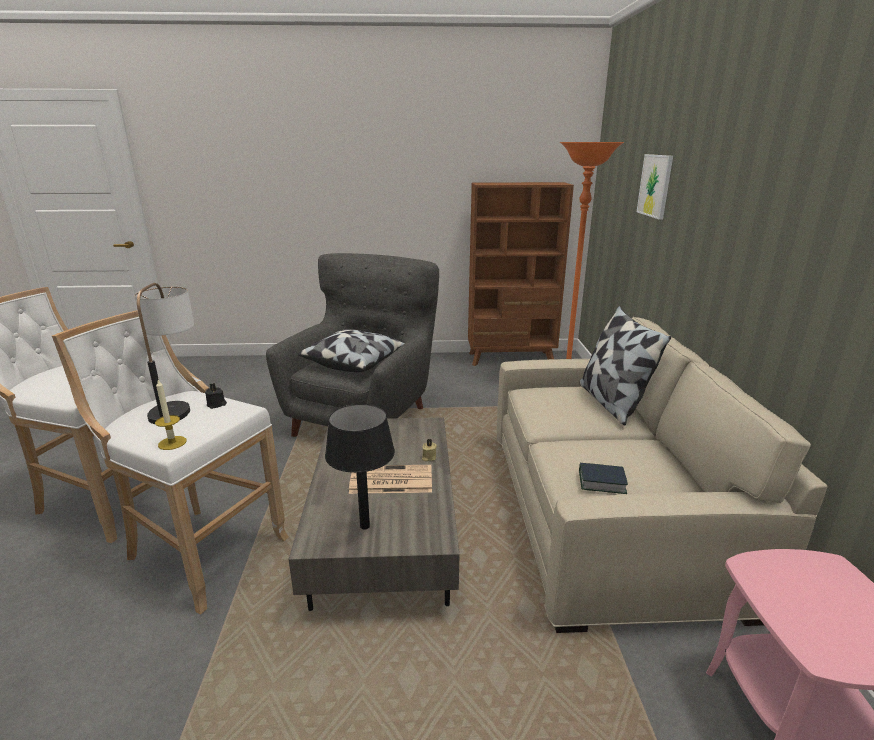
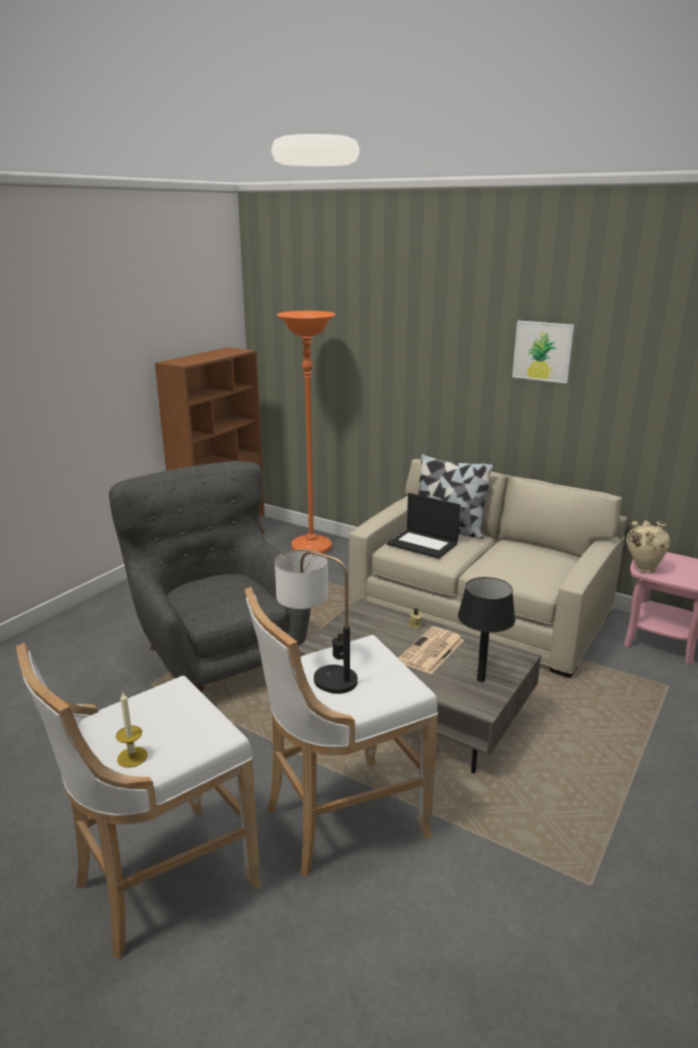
camera: 55 degrees left, 0 degrees up
(172, 443) = (401, 686): candle -> candle (132, 757)
(355, 362) = (225, 594): pillow -> none
(555, 401) = (423, 544): none -> laptop
(601, 482) = (539, 572): book -> none
(655, 186) = (374, 348): picture -> picture (543, 351)
(757, 567) = (643, 569): none -> beige vase

